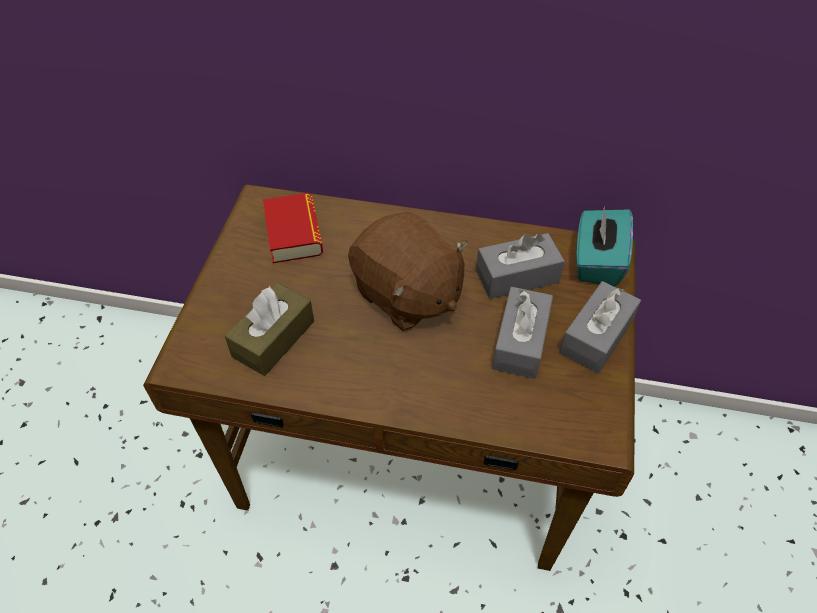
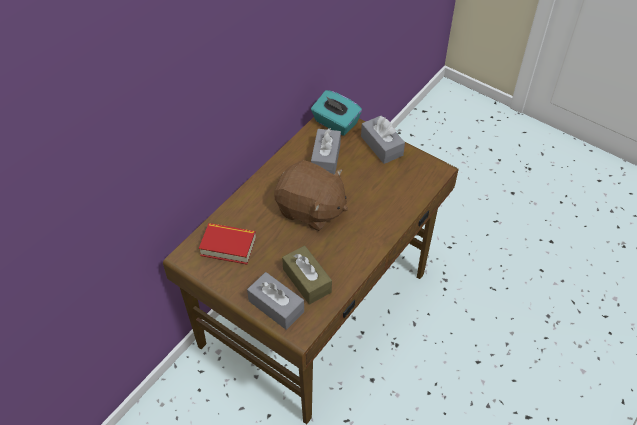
camera: 65 degrees left, 0 degrees up
(406, 295) = (310, 209): brown plush toy -> brown plush toy turned 45 degrees clockwise
(520, 342) = (369, 175): grey tissue box -> grey tissue box (276, 306)

